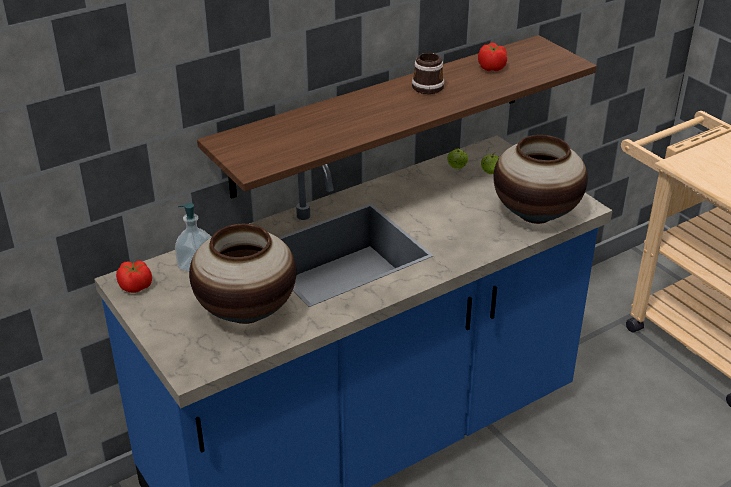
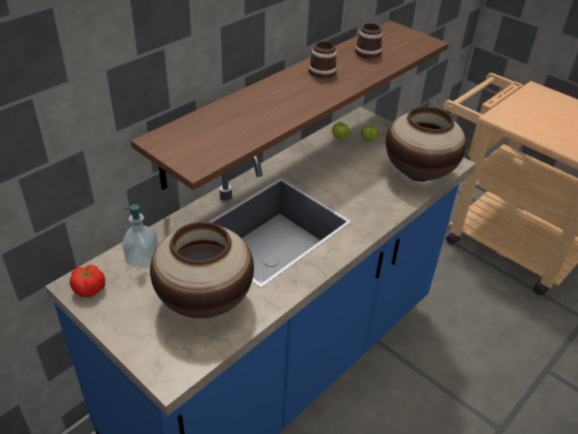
camera: 15 degrees left, 5 degrees up
(491, 68) = (367, 51): tomato -> mug

